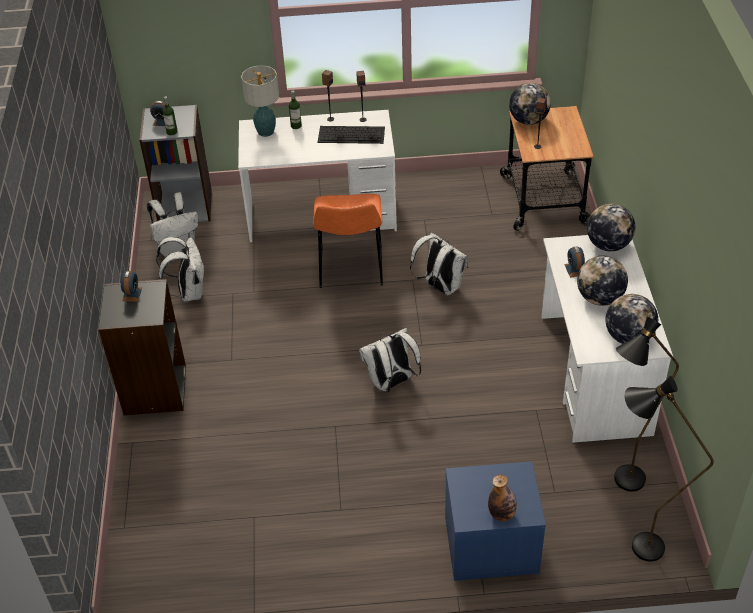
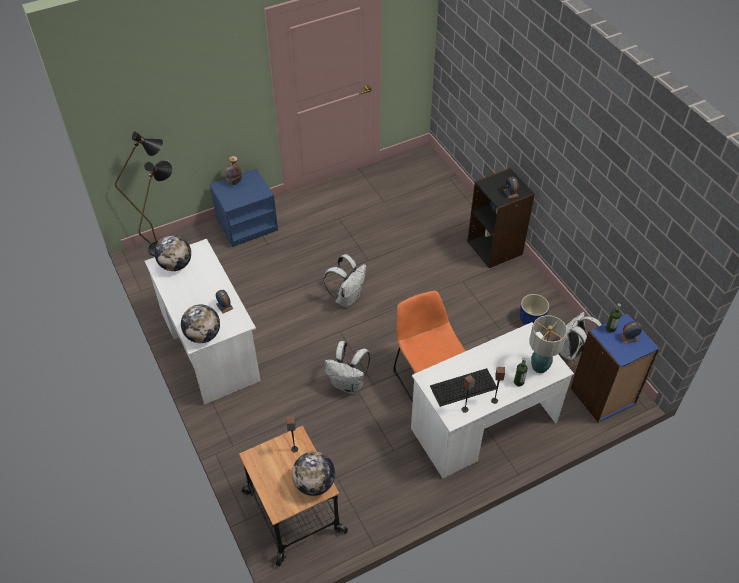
camera: 155 degrees right, 5 degrees up
(185, 206) = (603, 396): grey bookcase -> blue bookcase
(189, 292) = (532, 320): white backpack -> blue planter
(599, 298) = (201, 288): globe -> none

